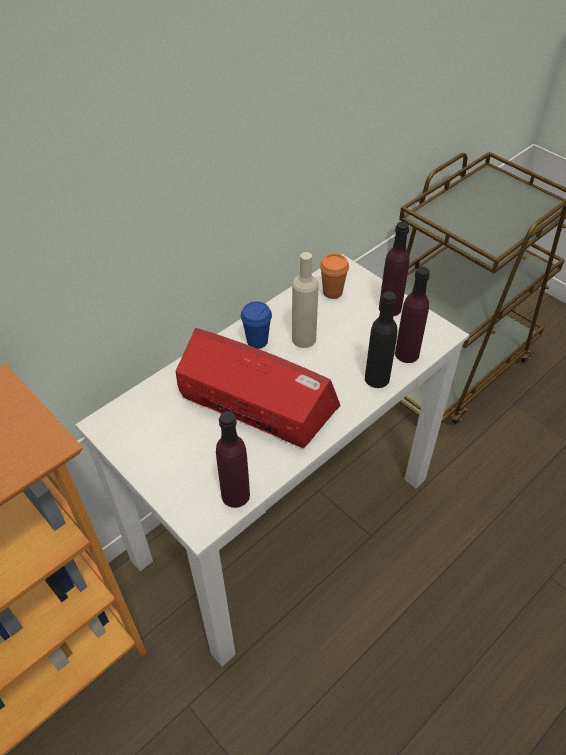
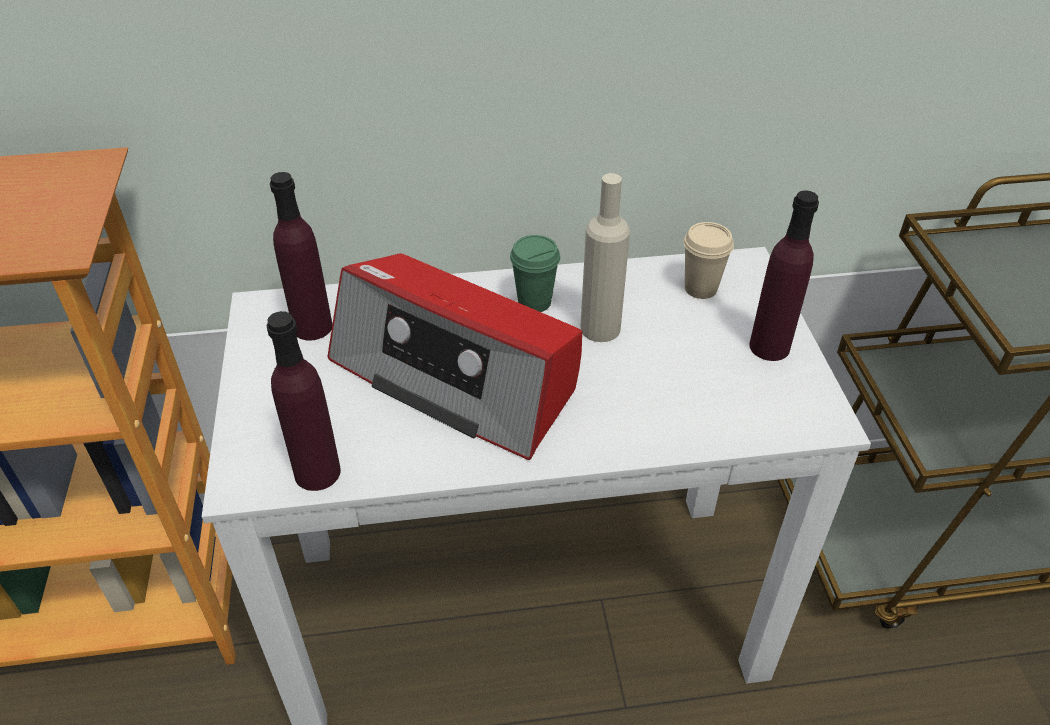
camera: 35 degrees right, 5 degrees down
(256, 403) = (457, 375): radio -> radio turned 150 degrees clockwise
(257, 341) = (534, 302): blue cup -> green cup
(332, 292) = (700, 288): orange cup -> beige cup
(377, 378) = (656, 430): black bottle -> none
(407, 354) = (736, 420): purple bottle -> purple bottle (312, 327)

